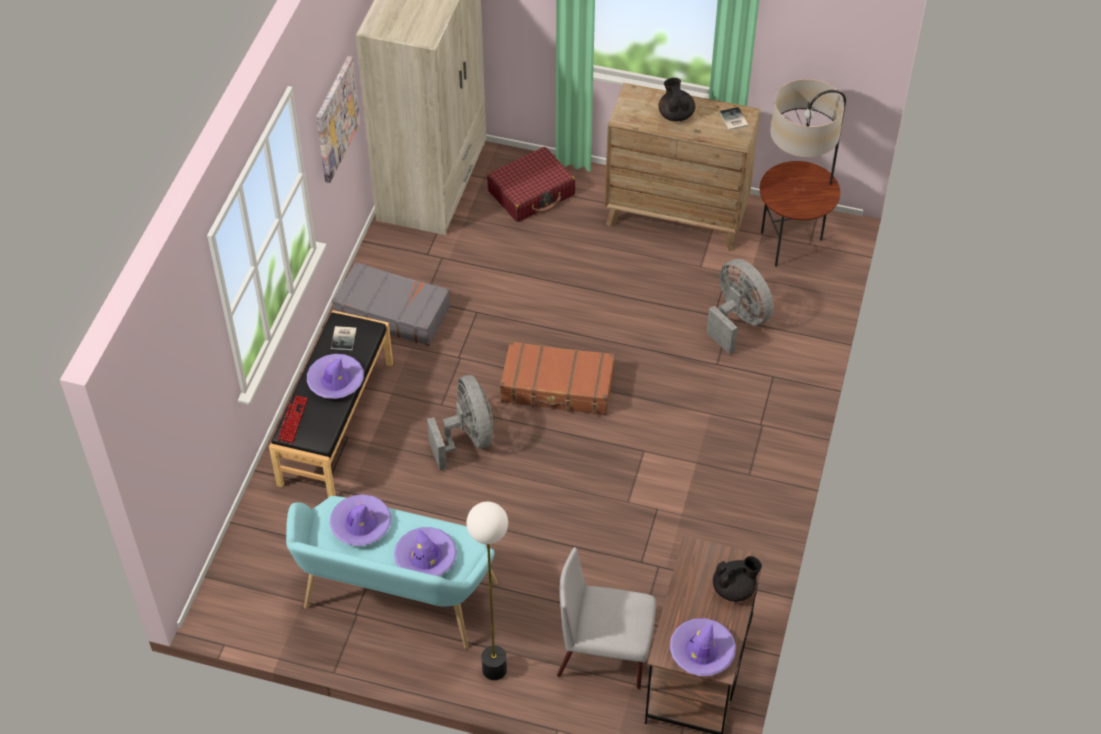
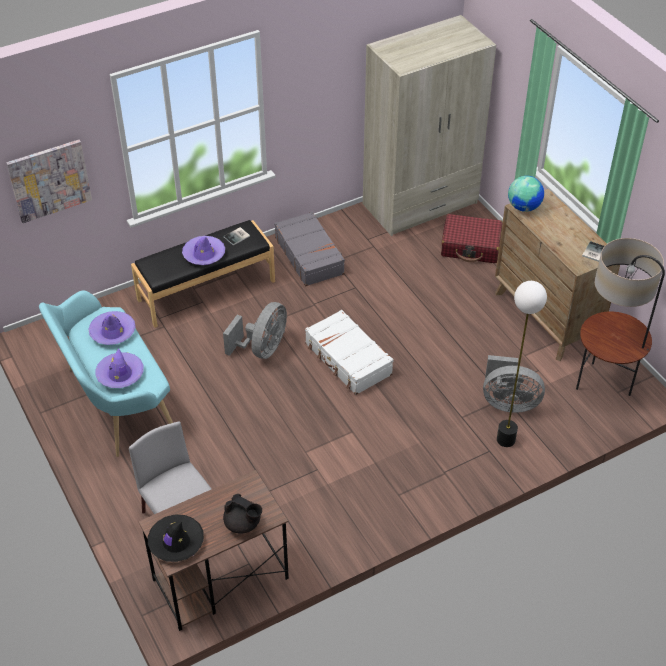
camera: 45 degrees right, 5 degrees down
(292, 420) = (157, 258): keyboard -> none
(336, 119) = (323, 94): picture -> picture (49, 180)
(494, 669) = (116, 479): floor lamp -> floor lamp (505, 439)
(557, 387) = (348, 359): brown suitcase -> white suitcase
(626, 115) = (524, 207): none -> globe
(675, 114) = (558, 226): black teapot -> none
(702, 651) = (176, 542): purple hat -> black hat
(737, 321) = (508, 402): grey fan -> grey fan turned 90 degrees clockwise

